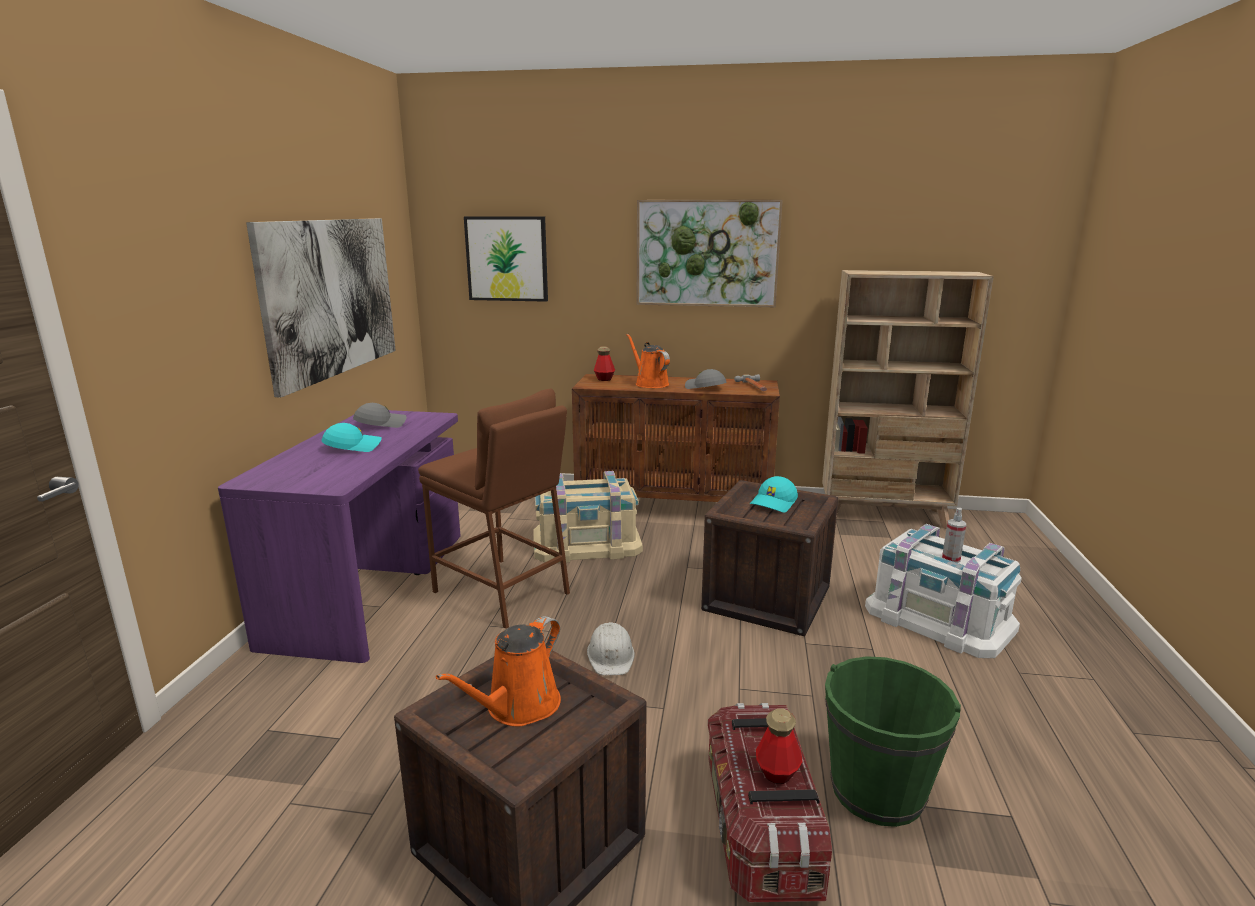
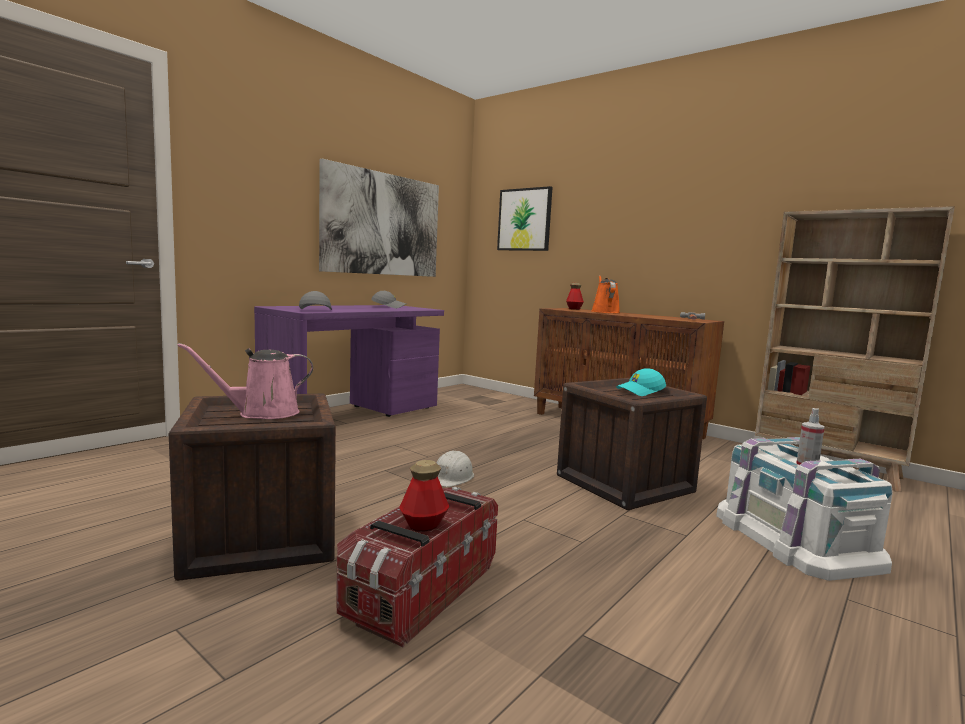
camera: 30 degrees right, 10 degrees down
(353, 447) = (352, 308): turquoise cap -> none
(502, 592) = (426, 434): brown stool -> none
(518, 707) = (262, 413): orange watering can -> pink watering can
(586, 544) = (519, 427): beige storage box -> none
(704, 388) = (645, 316): grey cap -> grey cap (315, 310)
(707, 253) = (670, 209): picture -> none
(877, 791) = (556, 611): green bucket -> none

